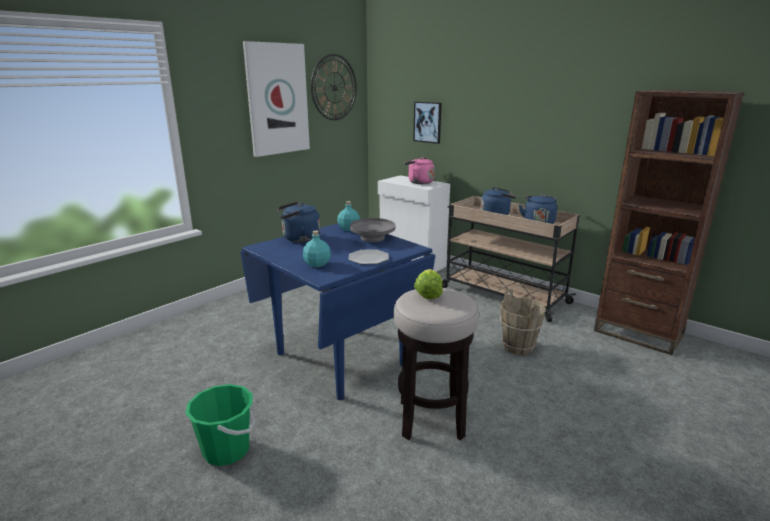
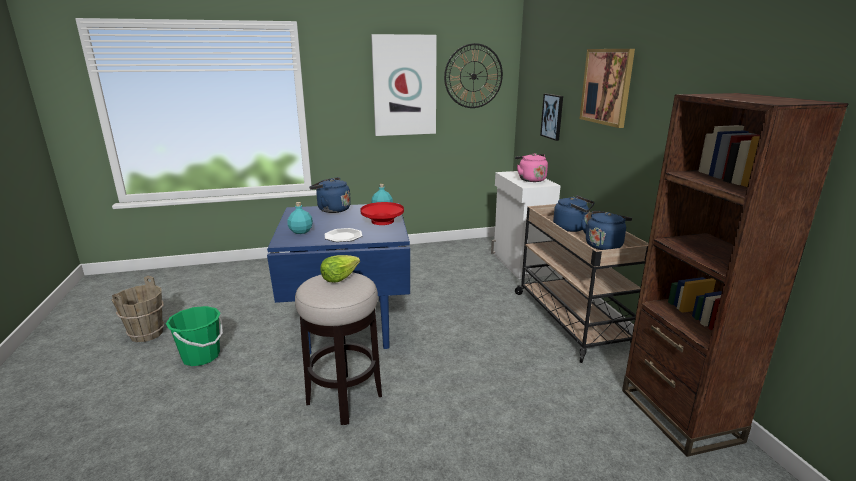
camera: 35 degrees right, 0 degrees up
(372, 238) = (382, 221): grey bowl -> red bowl
(501, 91) = (607, 86): none -> picture
(518, 347) = (510, 373): brown bucket -> brown bucket (147, 334)

